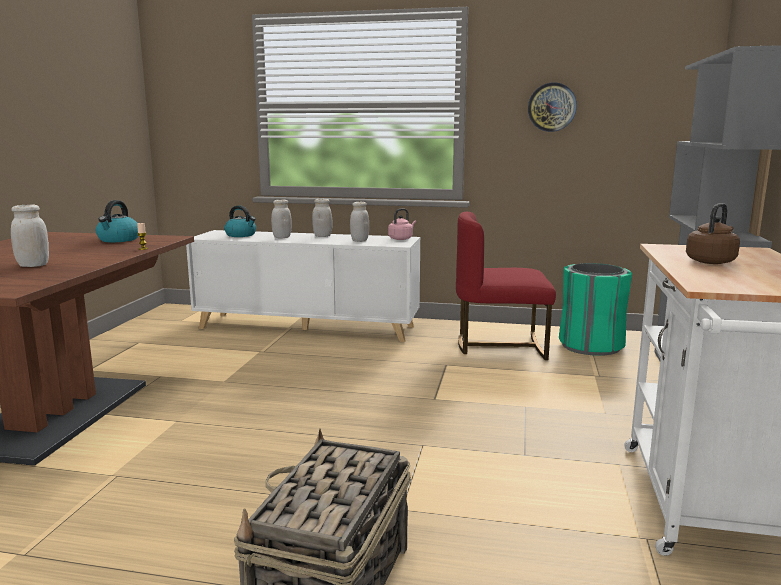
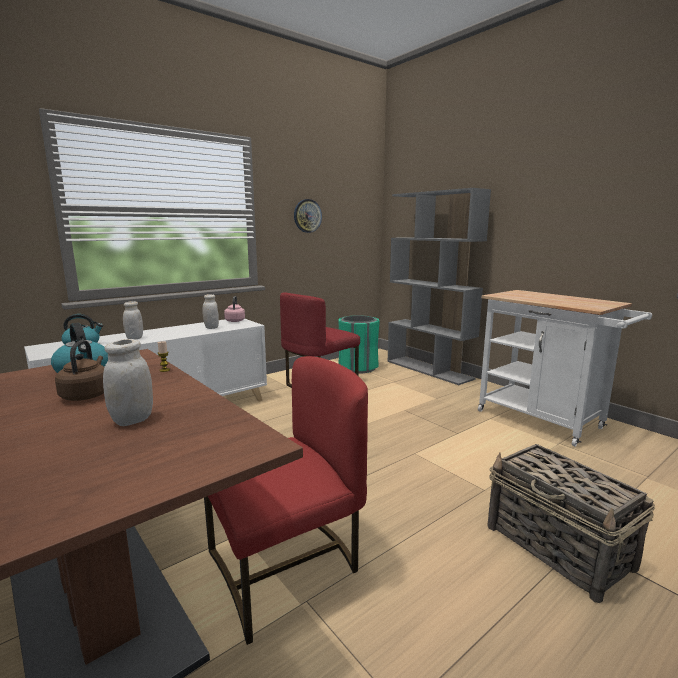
camera: 50 degrees left, 0 degrees up
(149, 453) = (286, 568): none -> red chair
(322, 236) = (167, 330): white jar -> none
(711, 261) = (539, 298): brown kettle -> brown kettle (86, 395)

